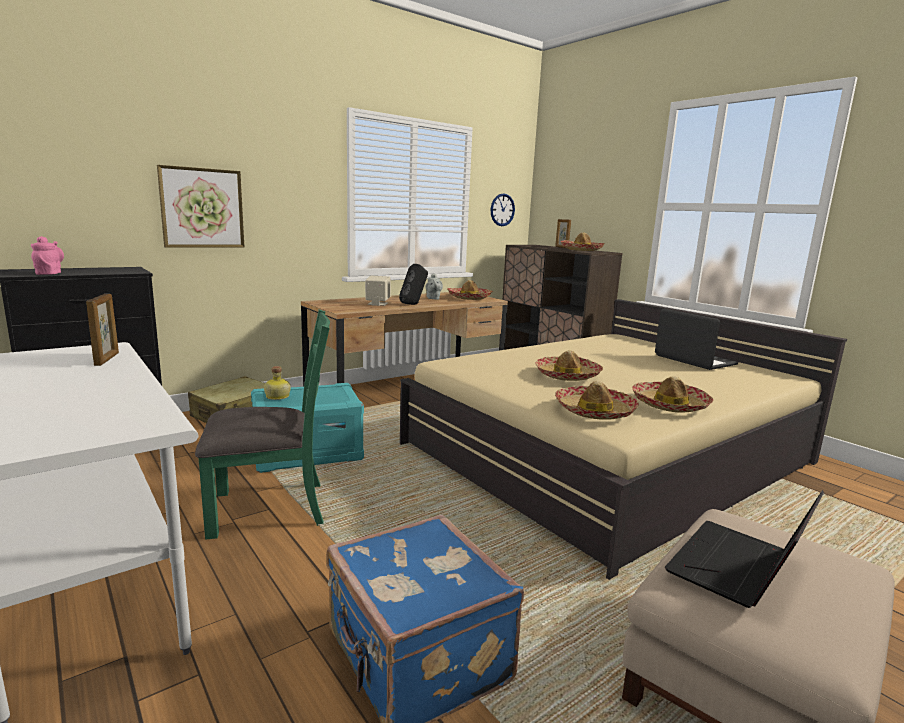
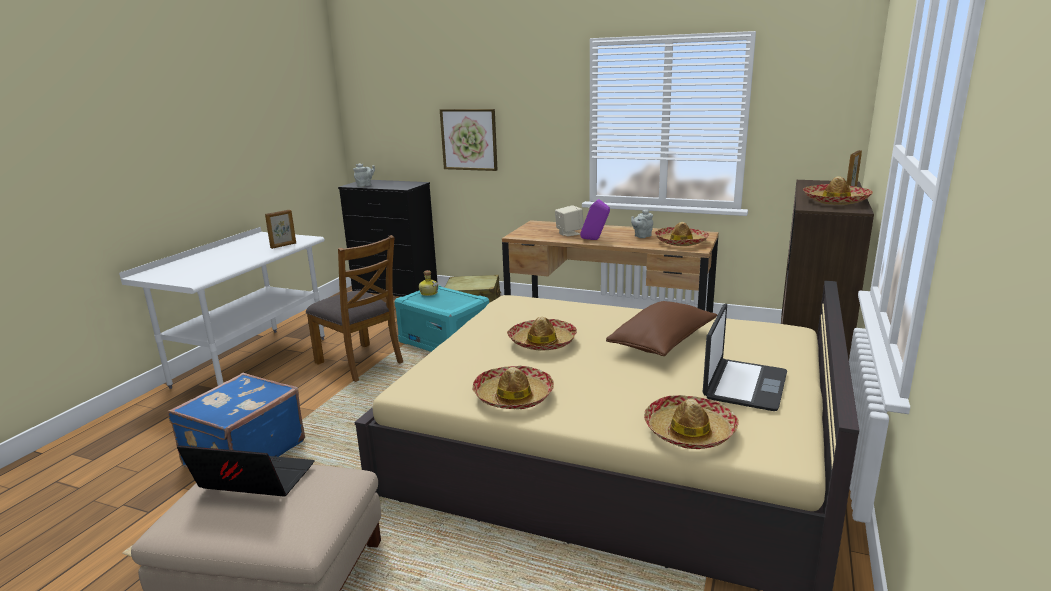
camera: 60 degrees right, 5 degrees up
(49, 273) = (365, 185): pink teapot -> grey teapot
(270, 508) = (360, 362): green chair -> brown chair
(414, 304) = (595, 240): black speaker -> purple speaker
(502, 210) = (809, 132): wall clock -> none
(594, 411) = (447, 371): hat -> hat (689, 431)
(606, 356) = (662, 343): none -> brown pillow

